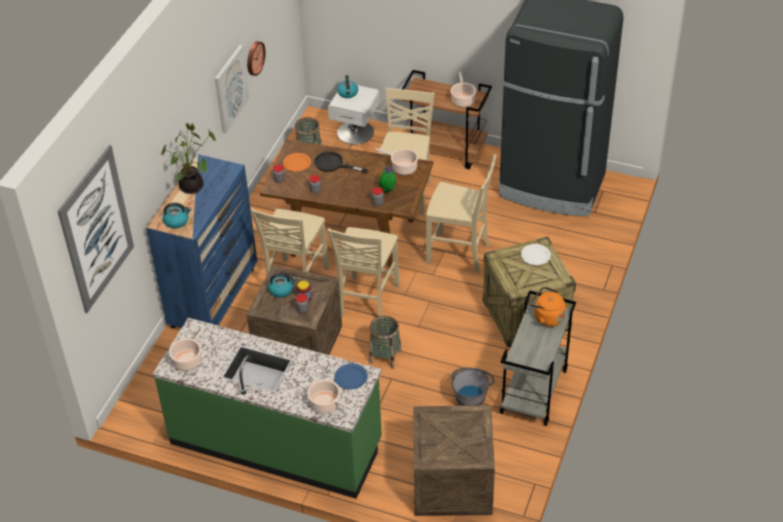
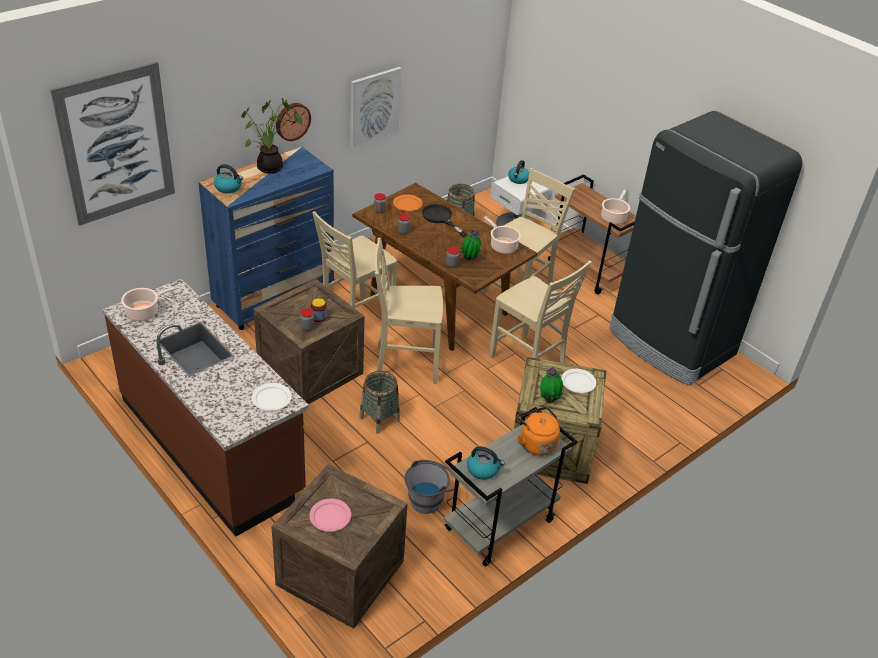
camera: 25 degrees right, 5 degrees down
(254, 58) = (419, 93): wall clock -> wall clock (292, 121)
(276, 442) = (212, 445): green counter -> brown counter
(281, 290) = (304, 302): kettle -> kettle (483, 470)
(326, 404) = (224, 411): cooking pot -> none
(351, 378) = (272, 399): blue plate -> white plate
(367, 301) = (405, 363): beige chair -> beige chair turned 45 degrees clockwise
(447, 442) = (330, 516): none -> pink plate
(525, 280) = (549, 400): none -> potted plant

